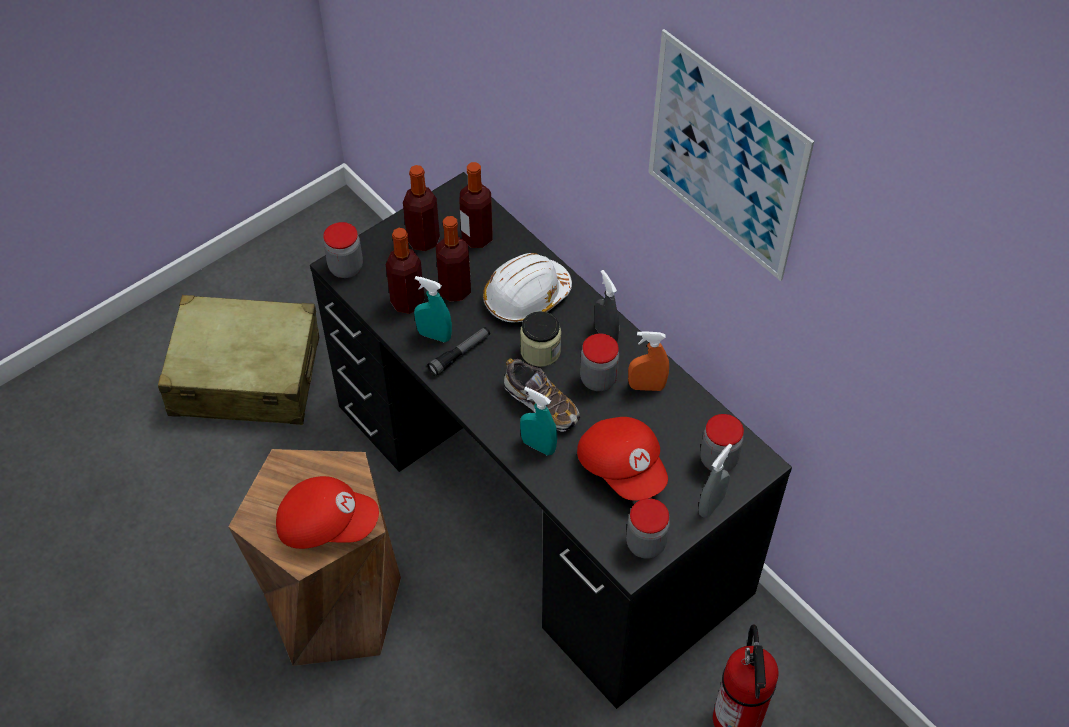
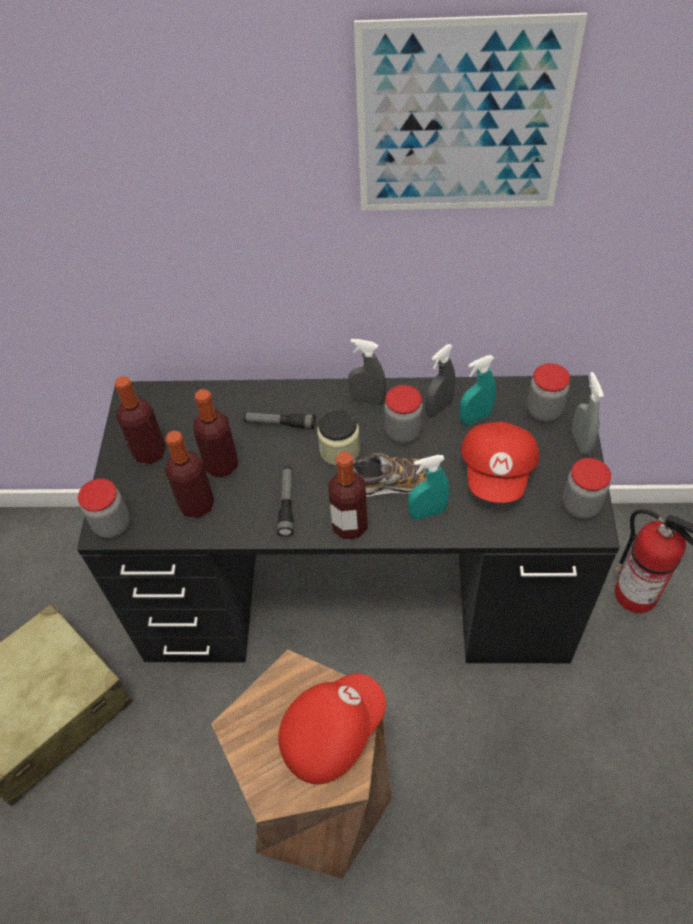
camera: 45 degrees left, 0 degrees up
(434, 335) = (250, 509): turquoise spray bottle -> turquoise spray bottle (475, 417)
(477, 237) = (188, 416): bottle -> bottle (349, 525)
(526, 297) = (280, 423): white hard hat -> flashlight
(623, 467) = (498, 472): red cap -> red cap turned 90 degrees clockwise
(646, 386) = (439, 408): orange spray bottle -> grey spray bottle

